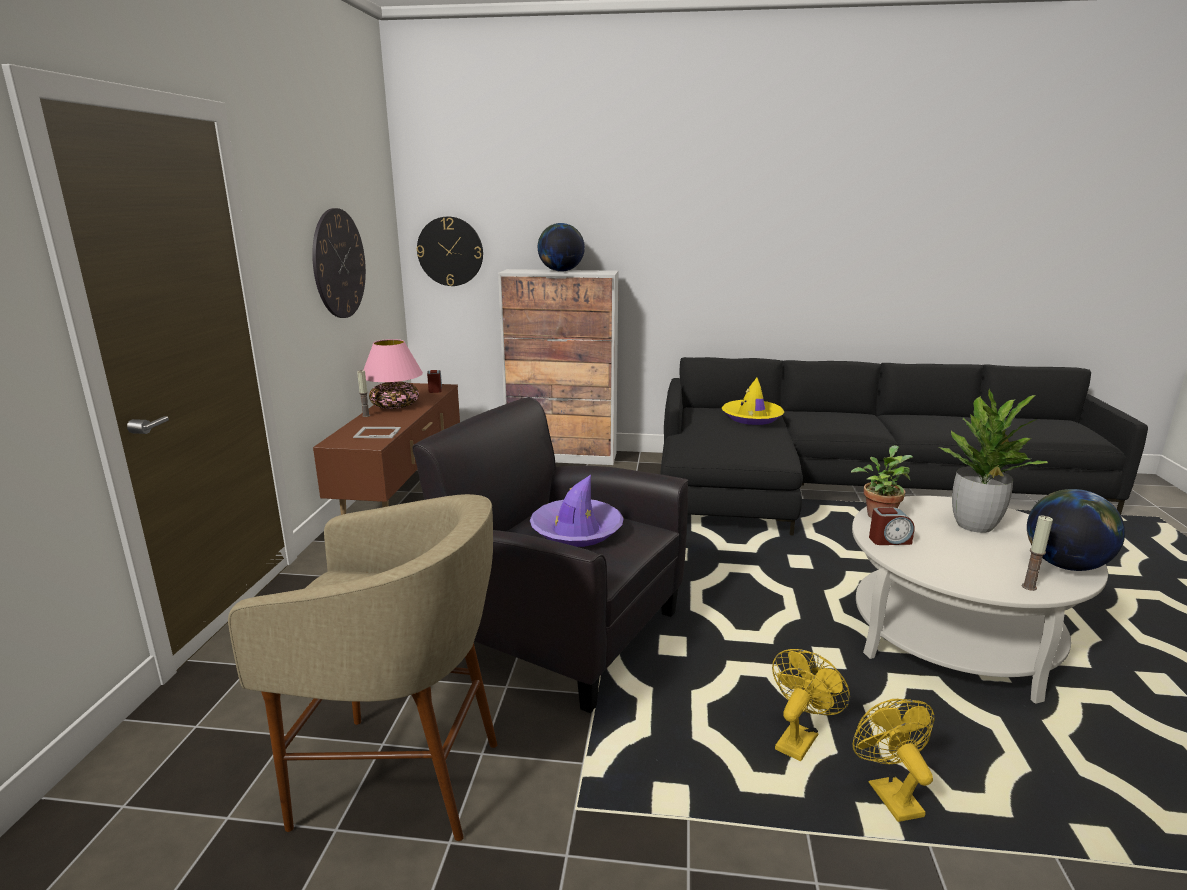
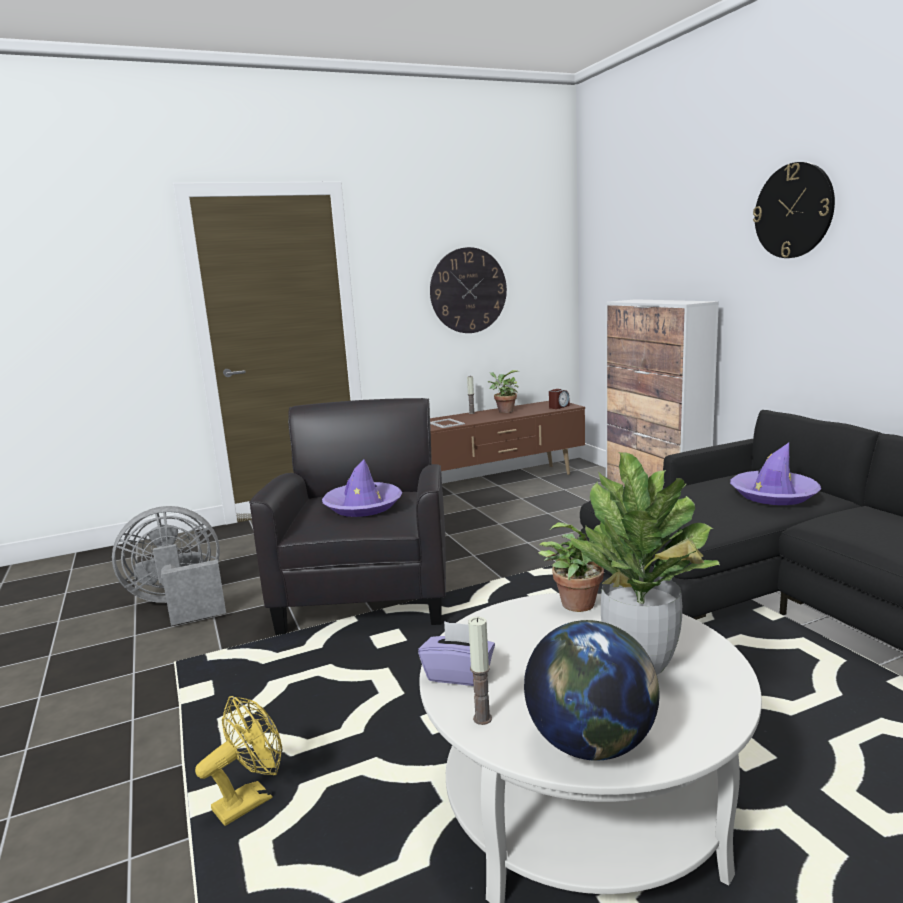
camera: 60 degrees right, 5 degrees down
(394, 405) = (504, 411): pink table lamp -> potted plant
(401, 779) = (179, 604): beige stool -> grey fan
(450, 251) = (604, 283): wall clock -> wall clock (793, 211)
(561, 271) = (660, 301): globe -> none
(752, 418) = (773, 495): yellow hat -> purple hat
(799, 738) = (302, 732): yellow fan -> none
(889, 540) = (513, 619): alarm clock -> none
(966, 579) = (459, 674): none -> purple tissue box

